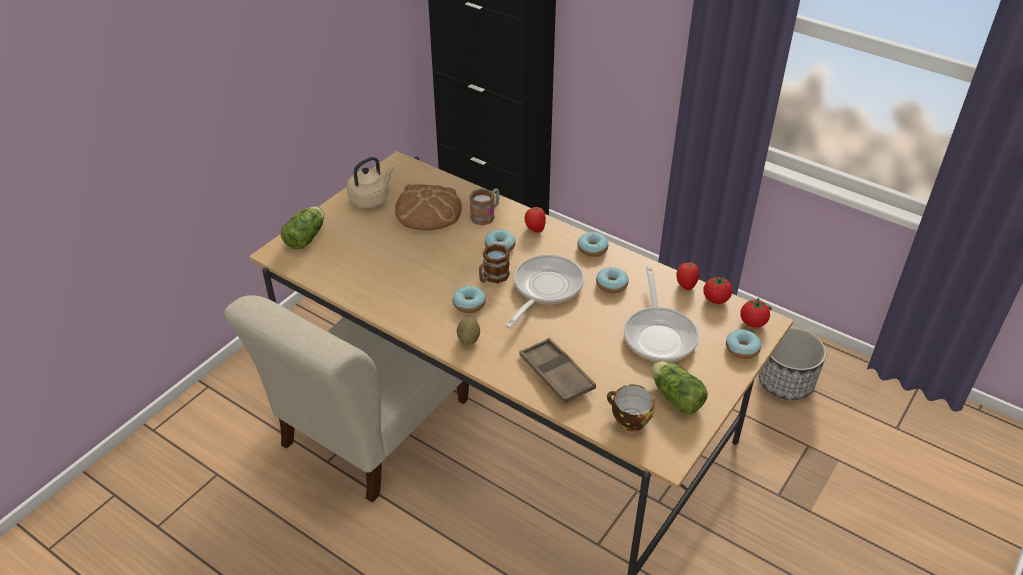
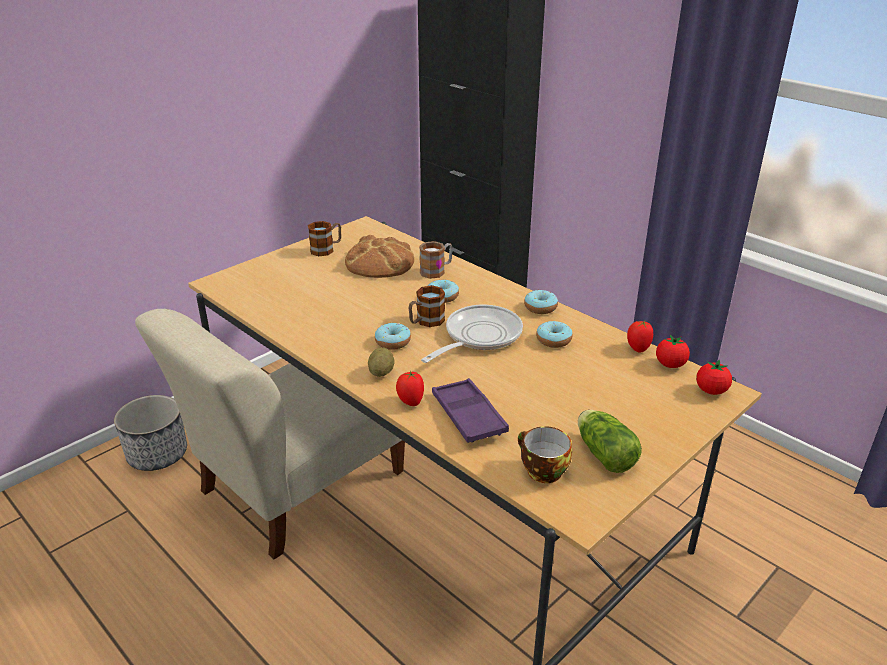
camera: 10 degrees right, 10 degrees down
(307, 236) = (251, 272): lettuce -> none
(371, 199) = (326, 249): beige kettle -> mug
(535, 229) = (483, 286): tomato -> tomato (410, 402)
(556, 375) = (468, 416): brown tray -> purple tray
(659, 334) = (597, 390): frying pan -> none
(742, 349) = (694, 414): donut -> none
(785, 382) = (756, 496): planter -> planter (158, 454)

